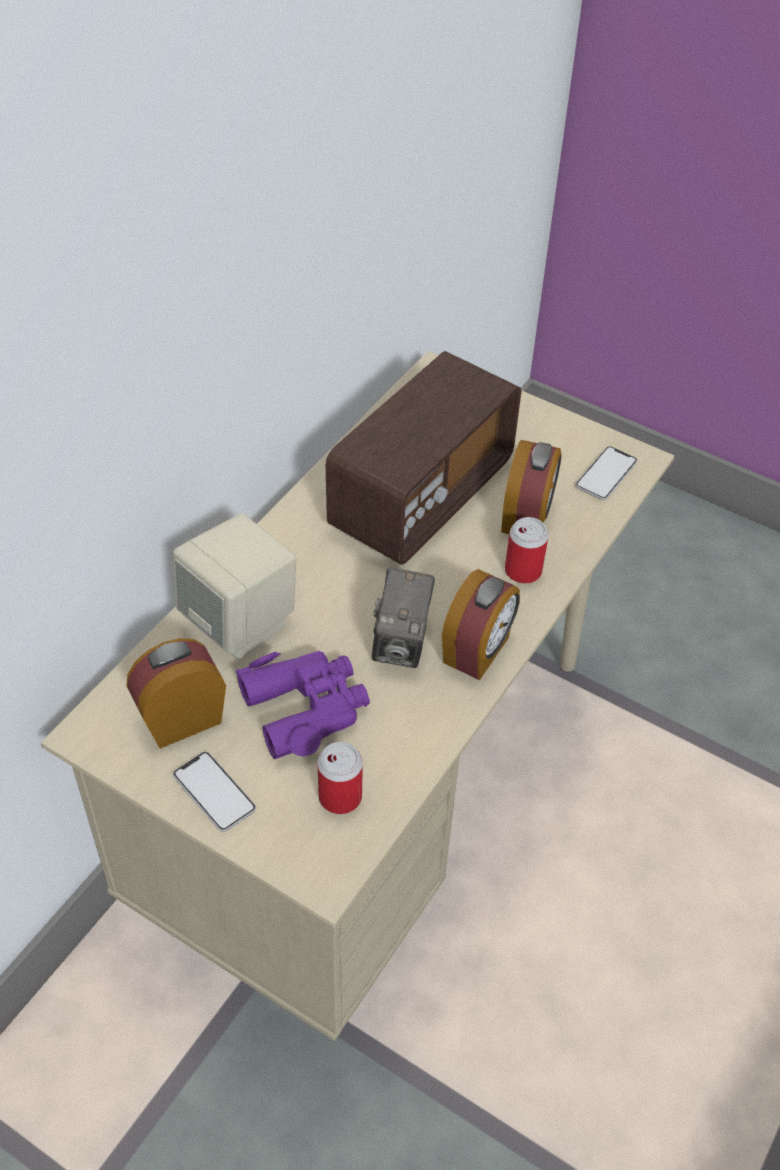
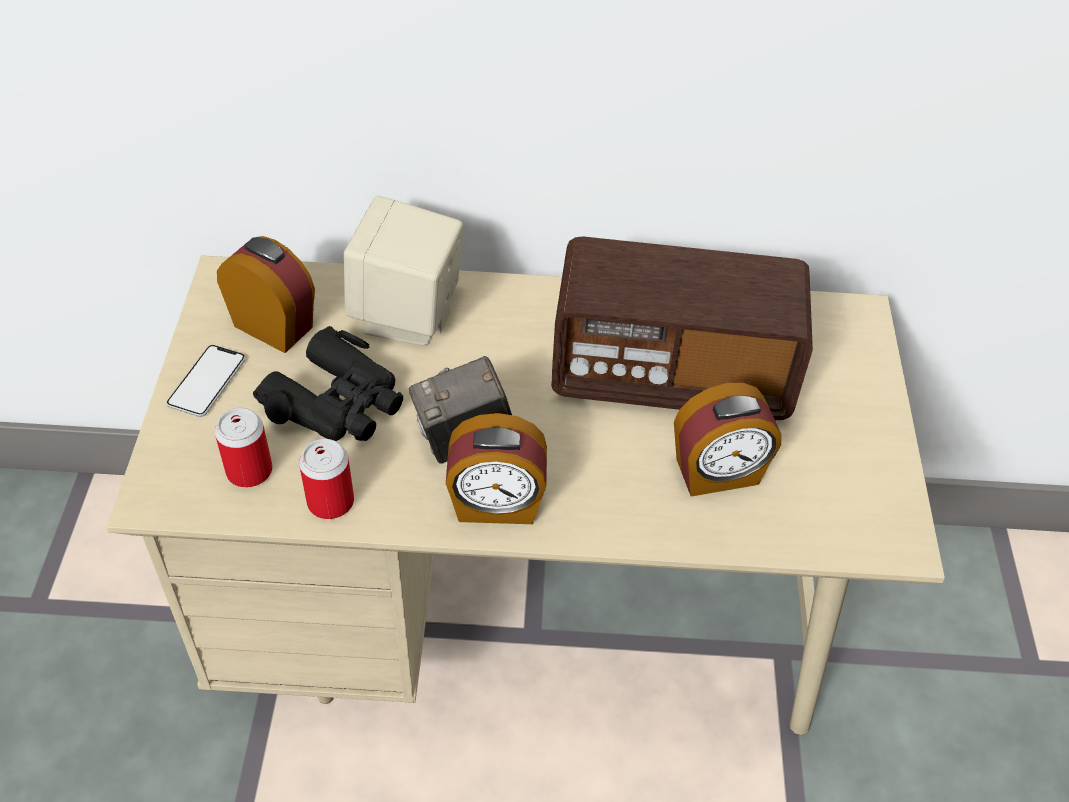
camera: 60 degrees right, 0 degrees up
(305, 707) = (338, 402): purple binoculars -> black binoculars
(523, 571) = (636, 500): can -> can (330, 502)
(606, 474) = (847, 521): phone -> none

